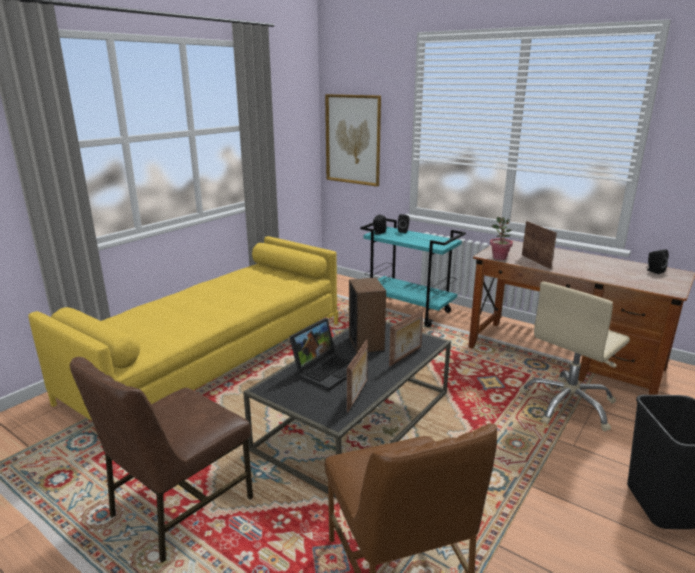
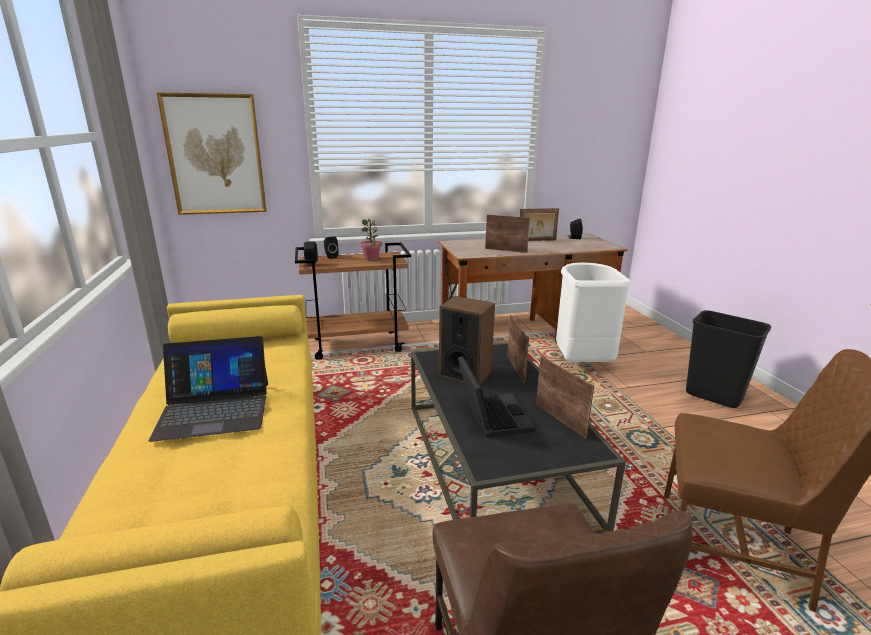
camera: 50 degrees left, 0 degrees up
(209, 297) = (214, 409): none -> laptop
(409, 311) = (358, 345): turquoise cart -> brown cart
(499, 258) = (478, 254): potted plant -> potted plant (371, 259)
(568, 405) = (581, 362): beige office chair -> white trash can
(599, 262) = (537, 240): none -> picture frame

